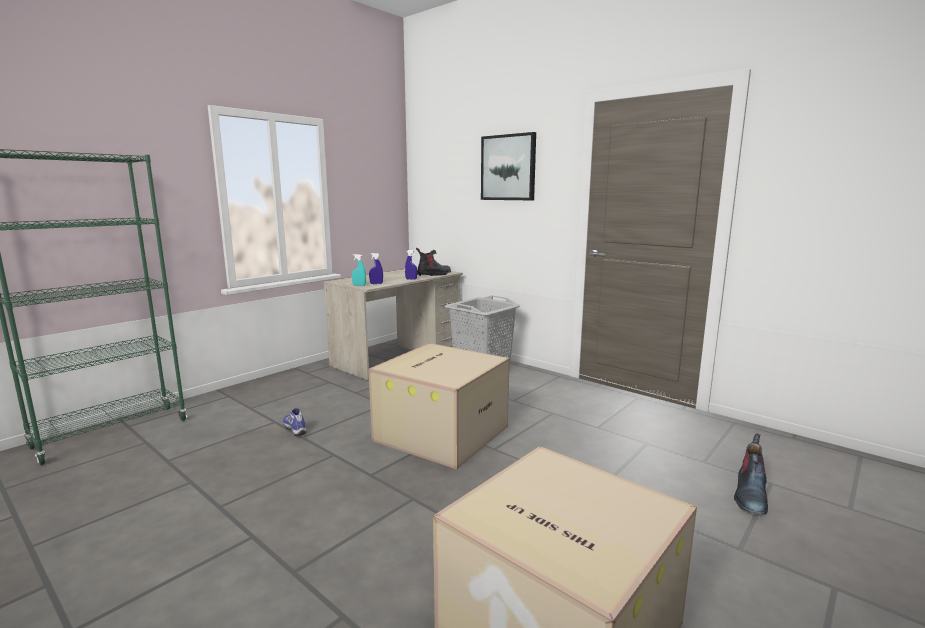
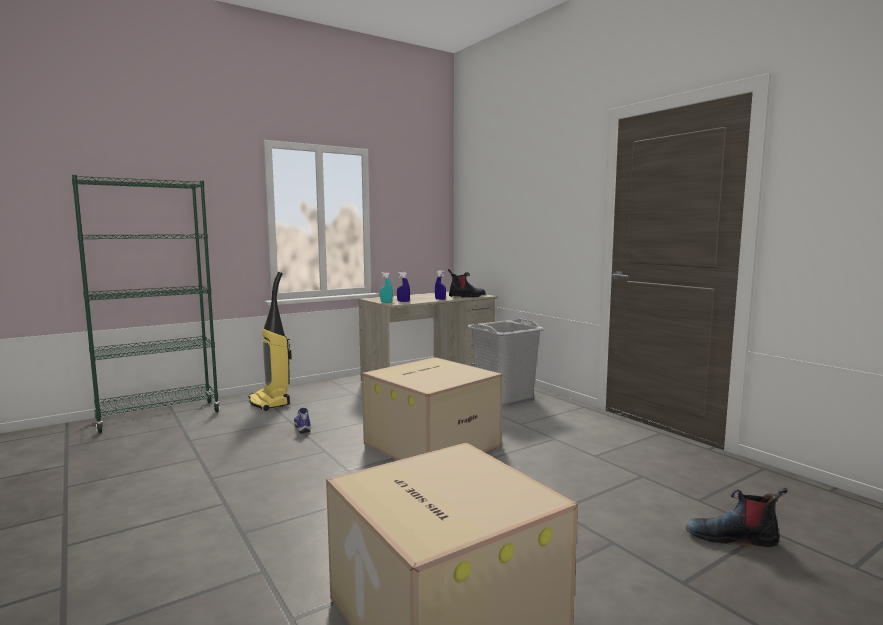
camera: 15 degrees right, 5 degrees down
(241, 401) = (270, 402): none -> vacuum cleaner
(508, 167) = (540, 189): picture -> none
(750, 495) = (732, 537): boot -> boot turned 60 degrees clockwise

